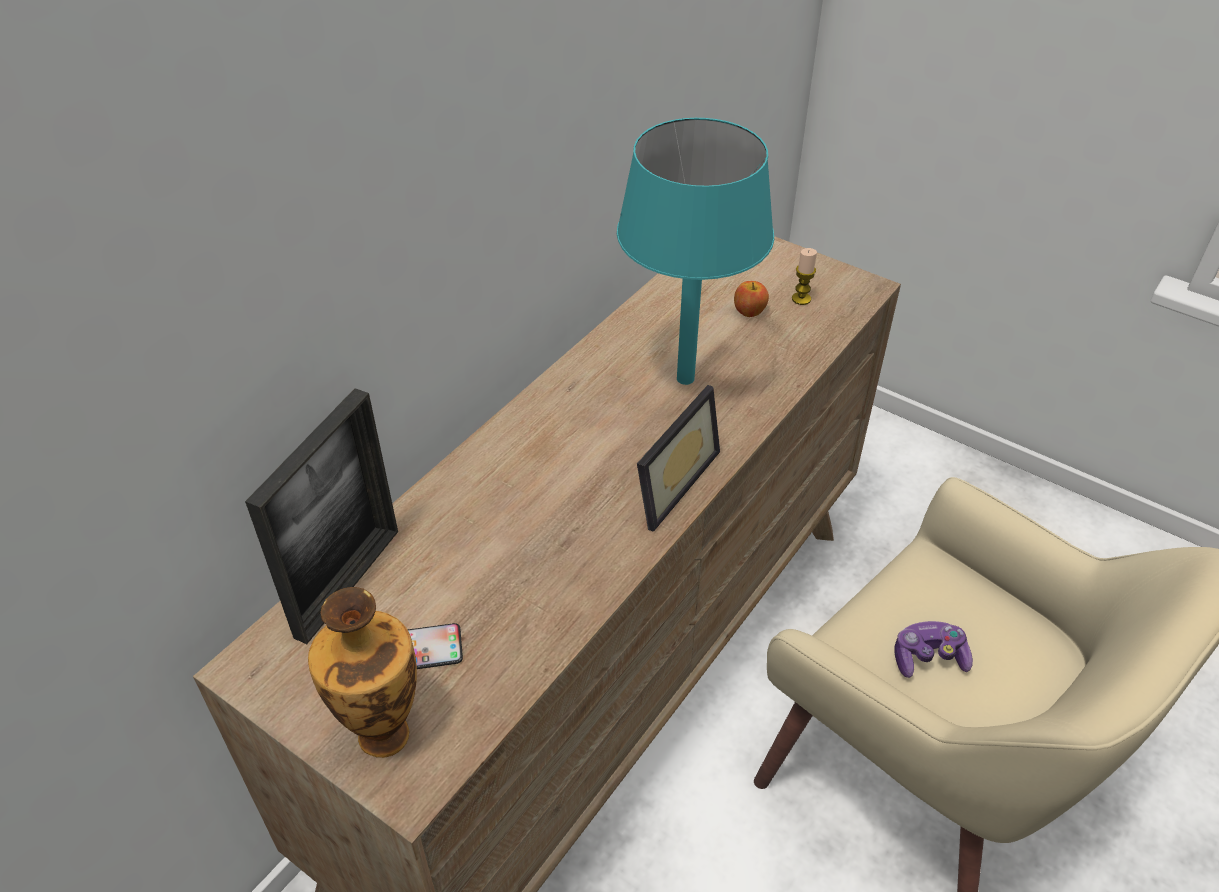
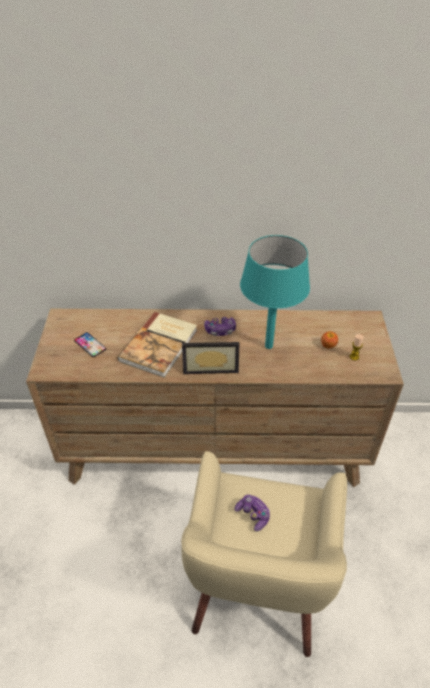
camera: 55 degrees right, 0 degrees up
(348, 582) = (104, 317): picture frame -> none
(383, 731) = (57, 354): vase -> none
(537, 527) = (160, 345): none -> book
(582, 419) = (220, 330): none -> game controller

